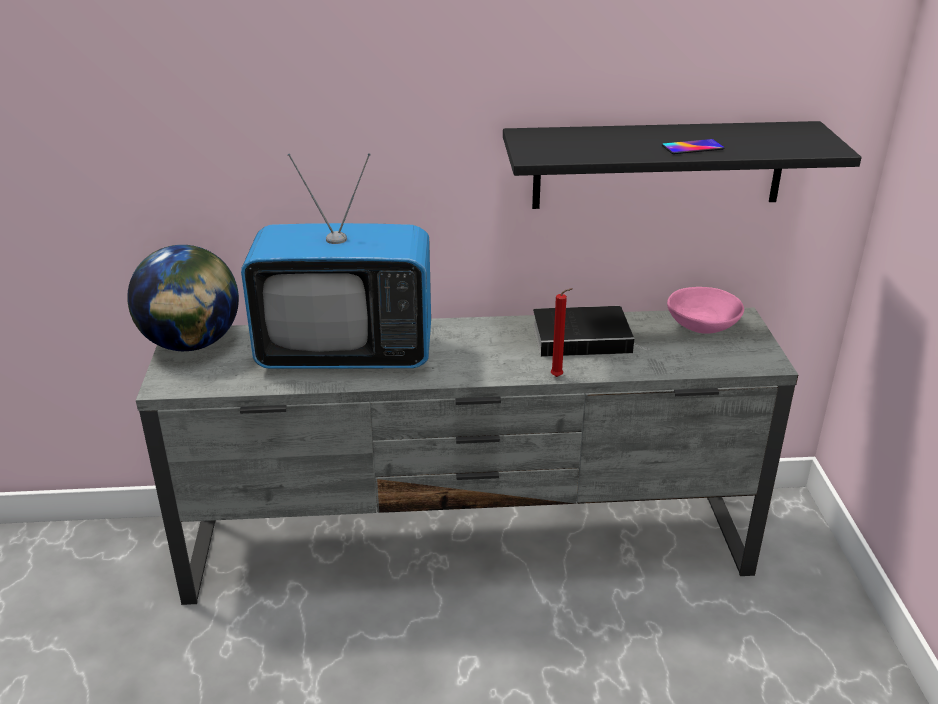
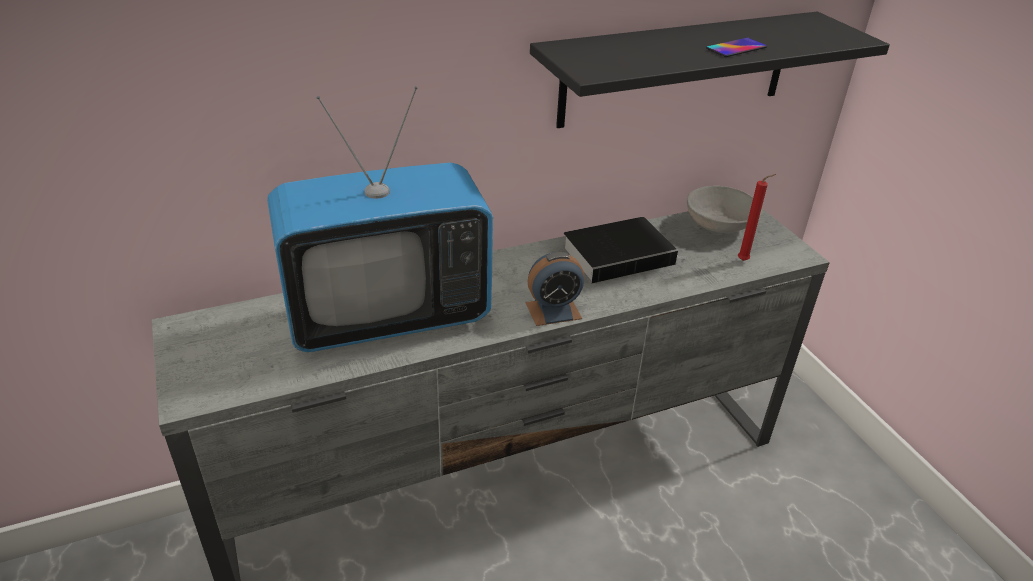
camera: 20 degrees left, 5 degrees up
(192, 343) = (198, 334): globe -> none
(491, 372) = (553, 310): none -> alarm clock
(558, 377) = (622, 304): red candle -> red candle (745, 261)
(701, 326) = (718, 225): pink bowl -> grey bowl

